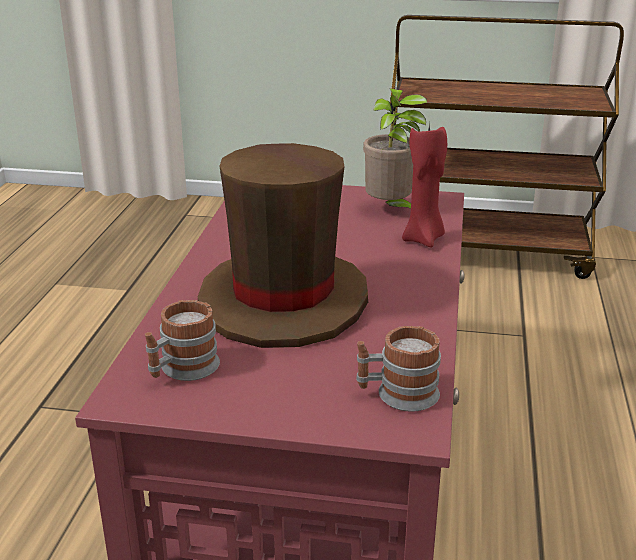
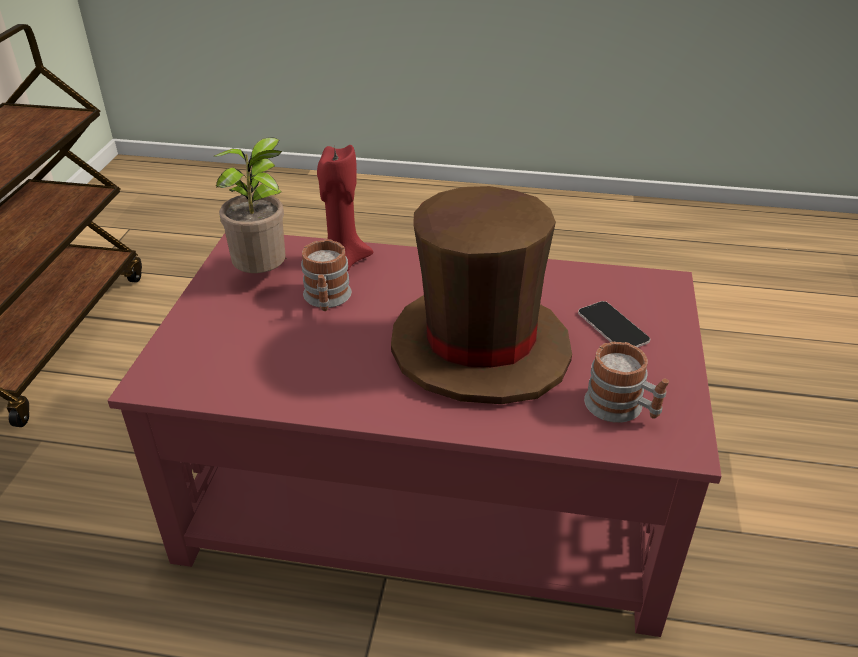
camera: 90 degrees left, 10 degrees up
(317, 378) = (613, 327): none -> phone
(397, 394) = (624, 288): mug -> mug (327, 299)

